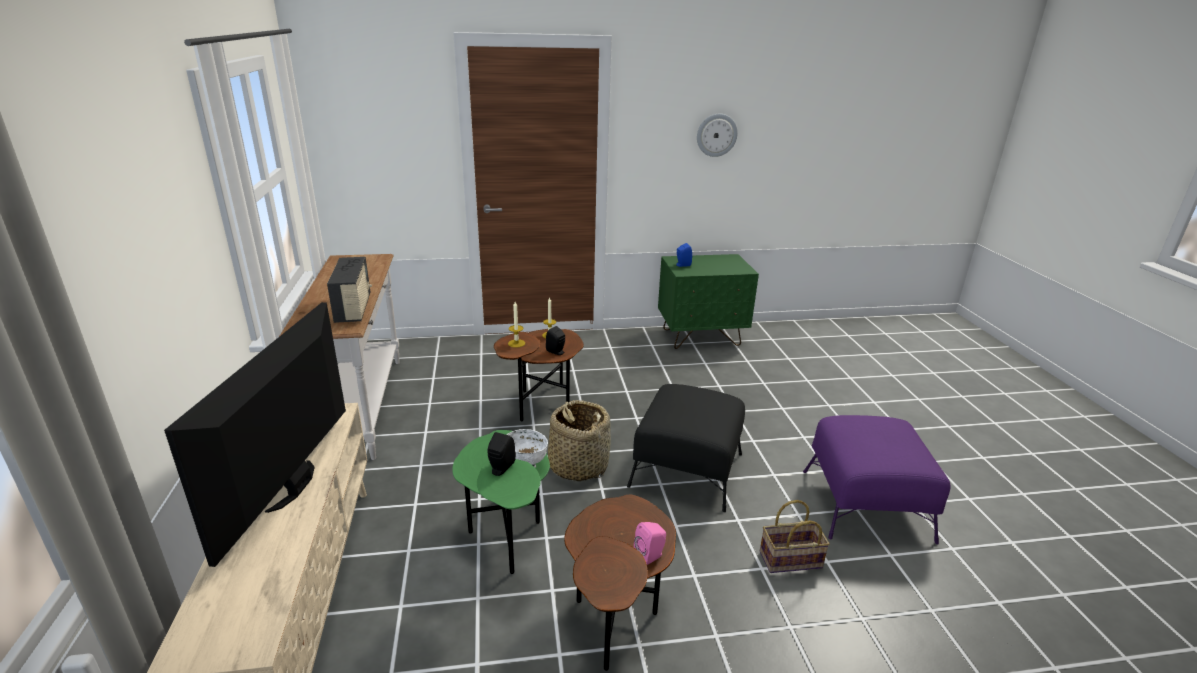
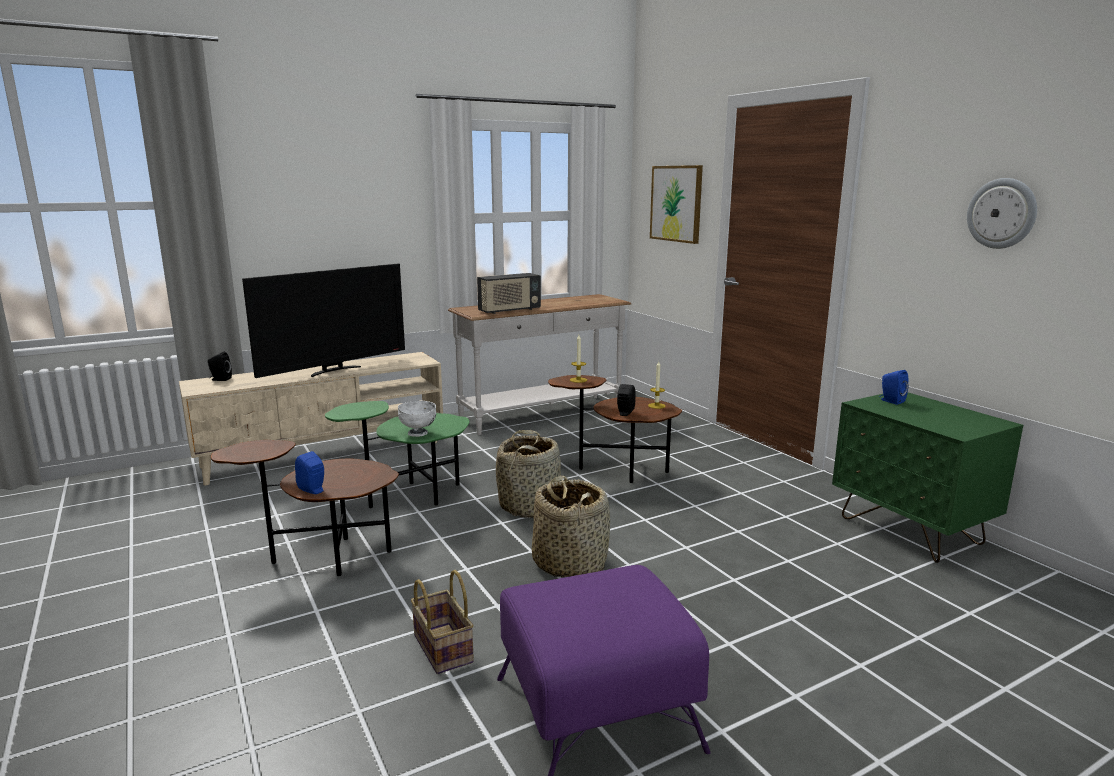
camera: 70 degrees right, 10 degrees down
(295, 486) = (334, 370): television -> television turned 150 degrees clockwise
(390, 140) = (676, 203): none -> picture
(500, 469) = (371, 405): black speaker -> black speaker (220, 379)
(650, 556) = (313, 490): pink speaker -> blue speaker
(687, 469) = (570, 562): black ottoman -> basket

